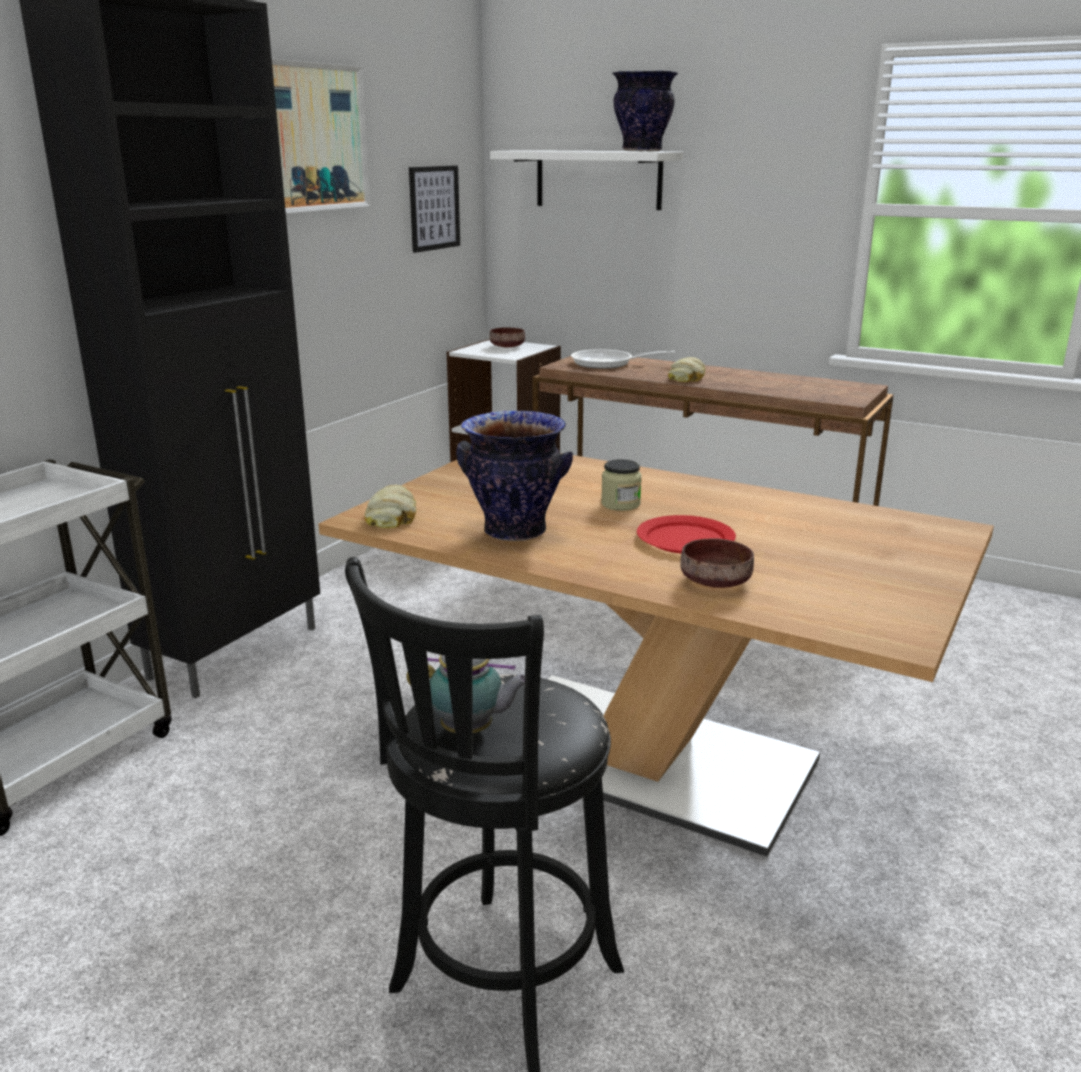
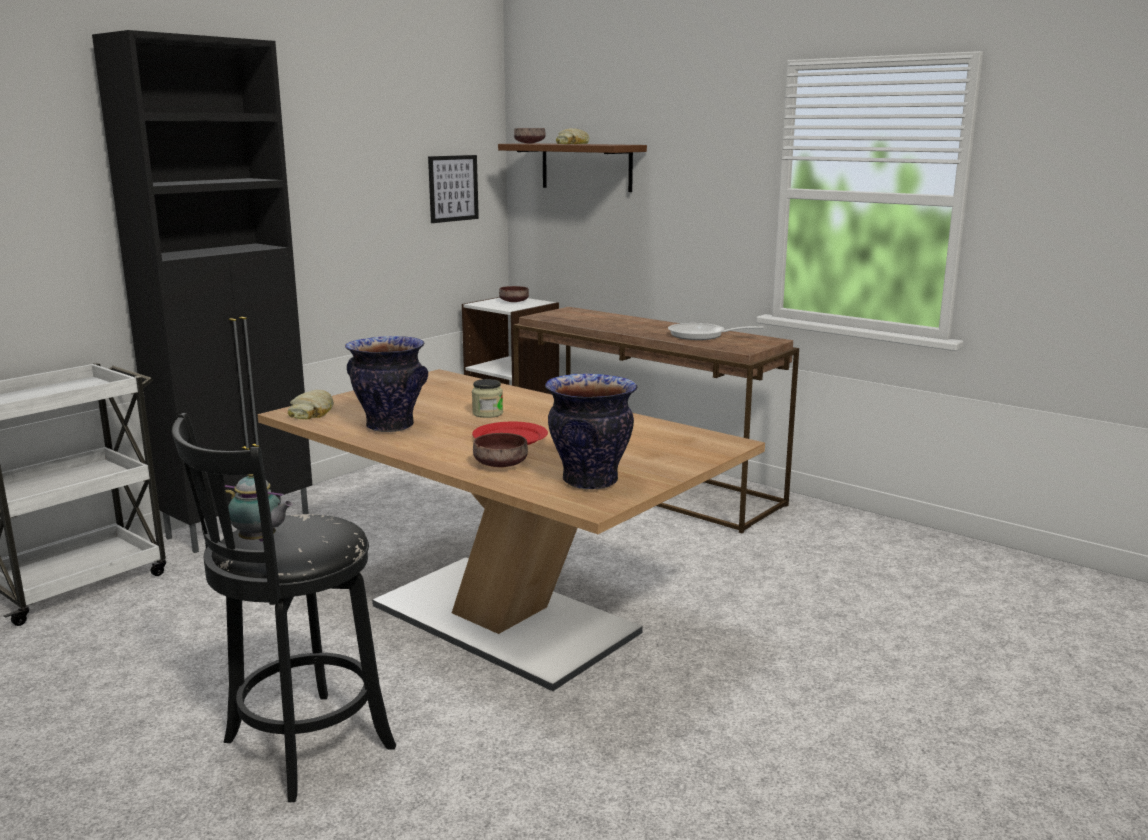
camera: 10 degrees right, 5 degrees down
(315, 138) = (338, 134): picture -> none
(528, 150) = (529, 143): none -> brown bowl
(598, 179) = (586, 167): white shelf -> brown shelf
(608, 363) = (577, 316): frying pan -> frying pan (701, 336)
(643, 151) = (611, 144): vase -> vase (591, 481)
(688, 377) = (631, 328): bread -> bread (574, 144)

